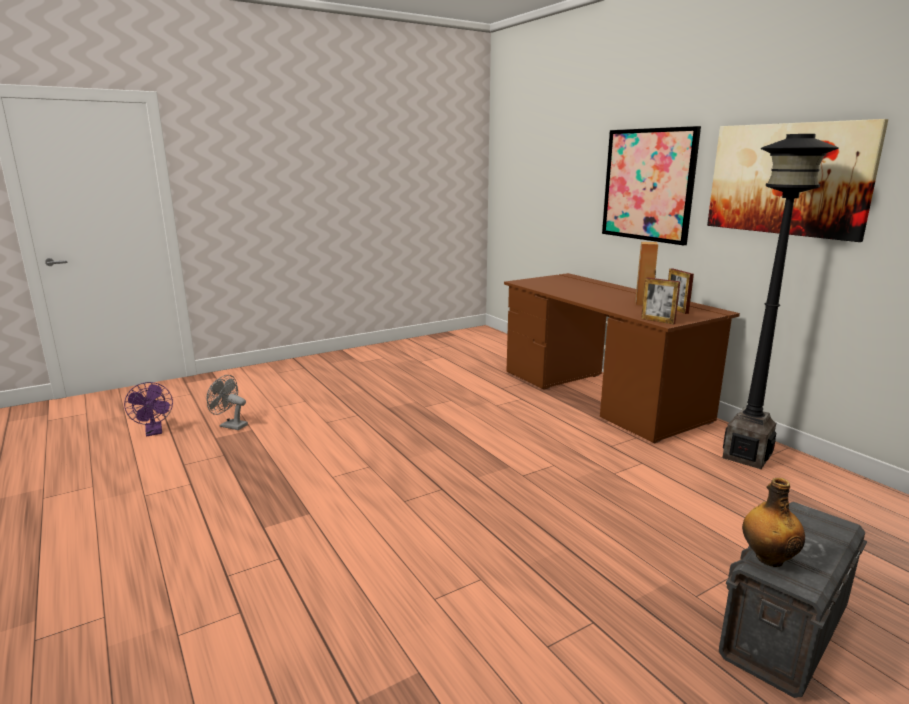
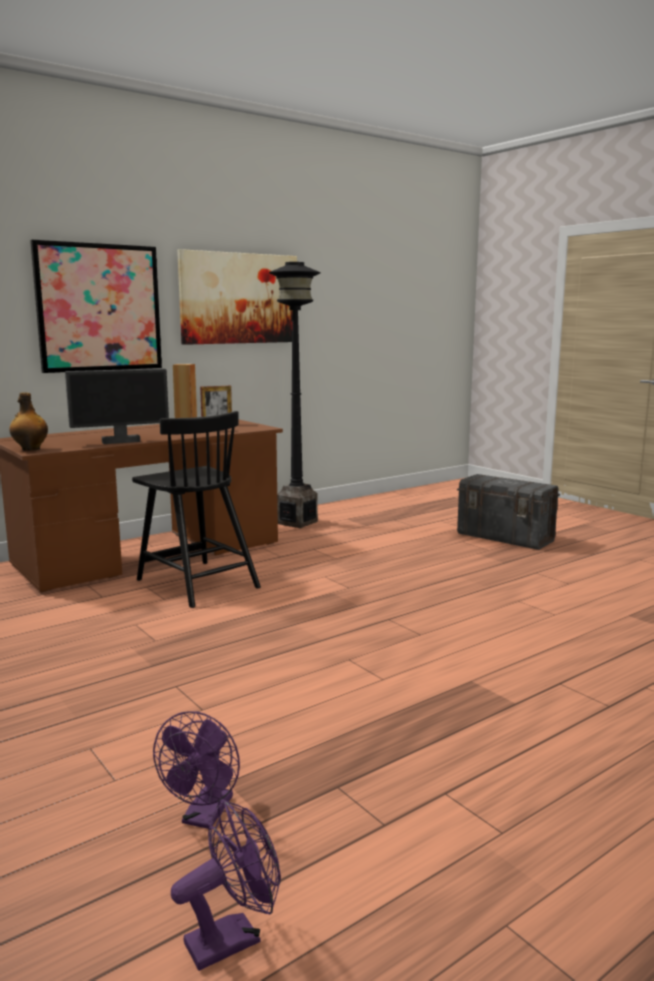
camera: 95 degrees left, 5 degrees down
(230, 425) = (204, 817): grey fan -> purple fan
(530, 414) = (196, 583): none -> black chair
(562, 293) = (120, 442): none -> monitor
(657, 321) = (258, 428): picture frame -> none
(768, 558) = (527, 487): bottle -> bottle (30, 449)

